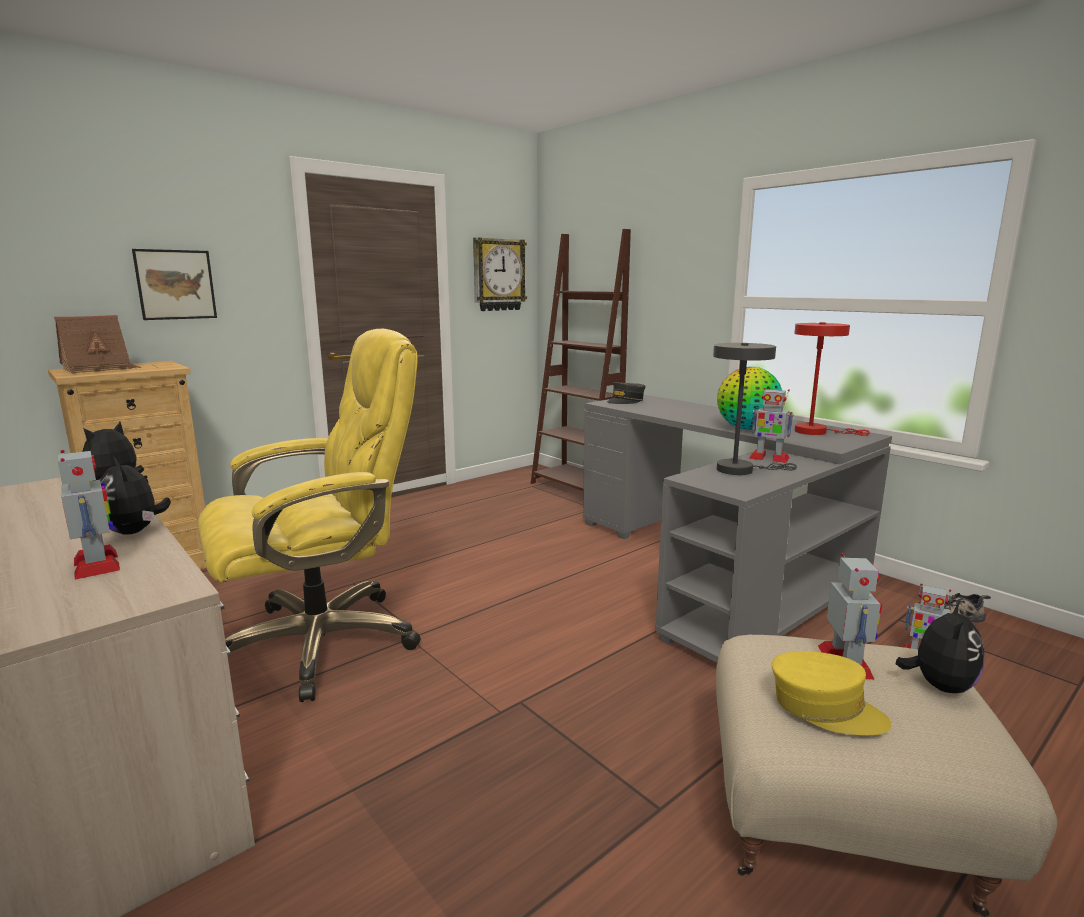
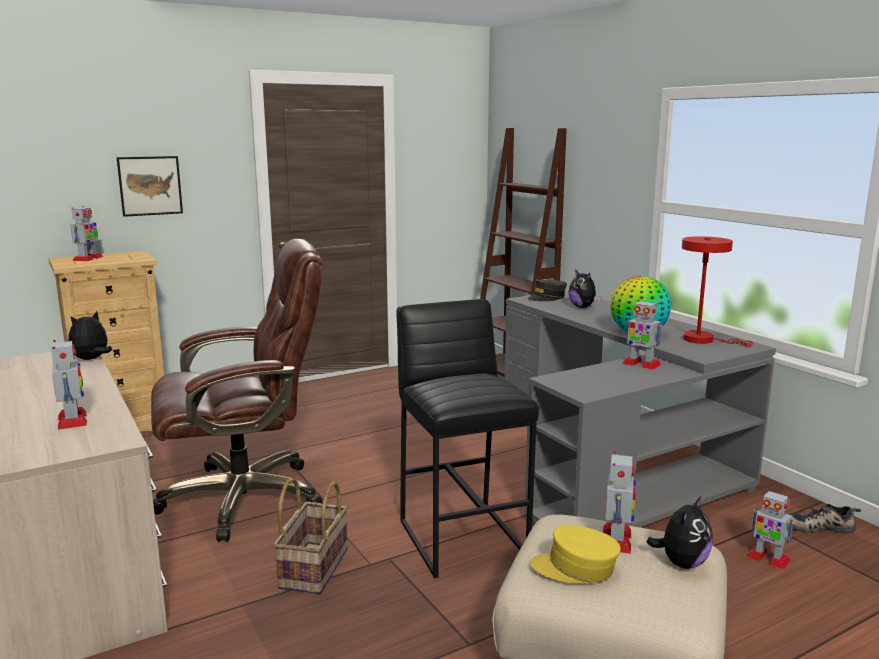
camera: 10 degrees right, 0 degrees up
(100, 368) = (88, 259): toy house -> toy robot
(136, 531) = (100, 398): plush toy -> plush toy (583, 307)
(320, 642) = (242, 498): yellow office chair -> brown office chair
(431, 724) = (313, 567): none -> basket
(498, 275) = (446, 166): wall clock -> none
(594, 666) = (461, 537): none -> black stool
(741, 469) = (605, 374): grey table lamp -> none
(825, 707) = (575, 568): yellow cap -> yellow cap turned 150 degrees clockwise

